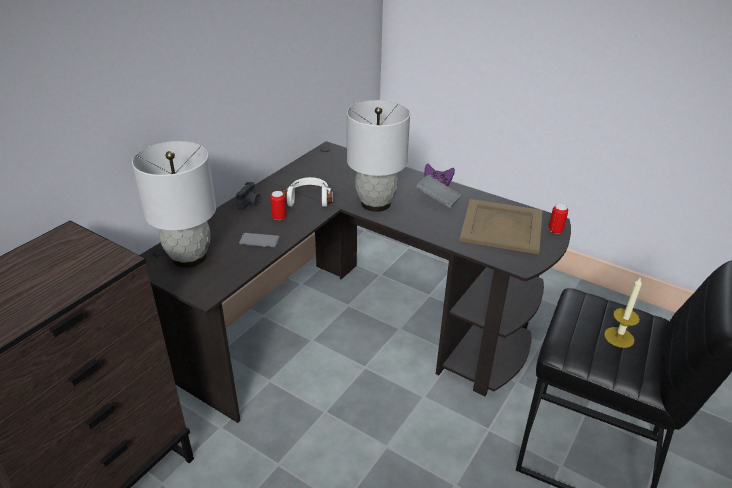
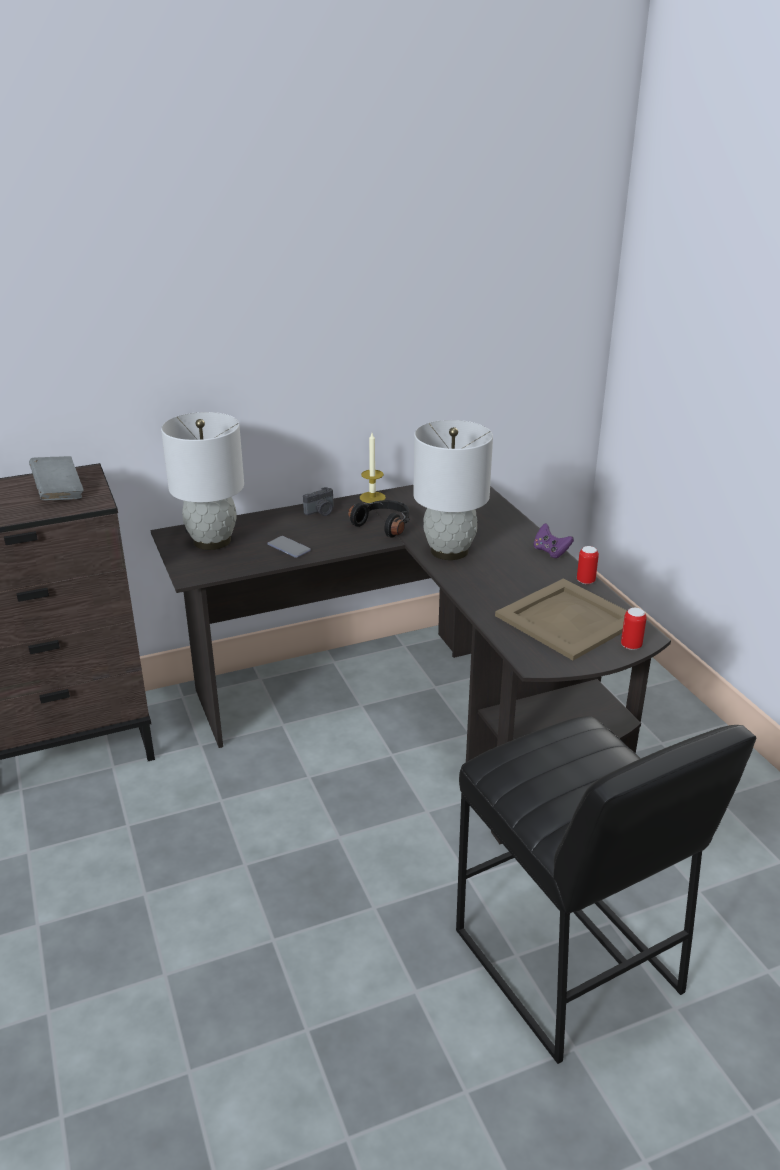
camera: 35 degrees right, 5 degrees down
(279, 217) = (333, 533): can -> can (585, 581)
(309, 199) = (384, 525): white headphones -> black headphones
(437, 201) = (523, 570): grey book -> grey book (59, 492)
(619, 337) = (573, 780): candle -> candle (372, 497)

